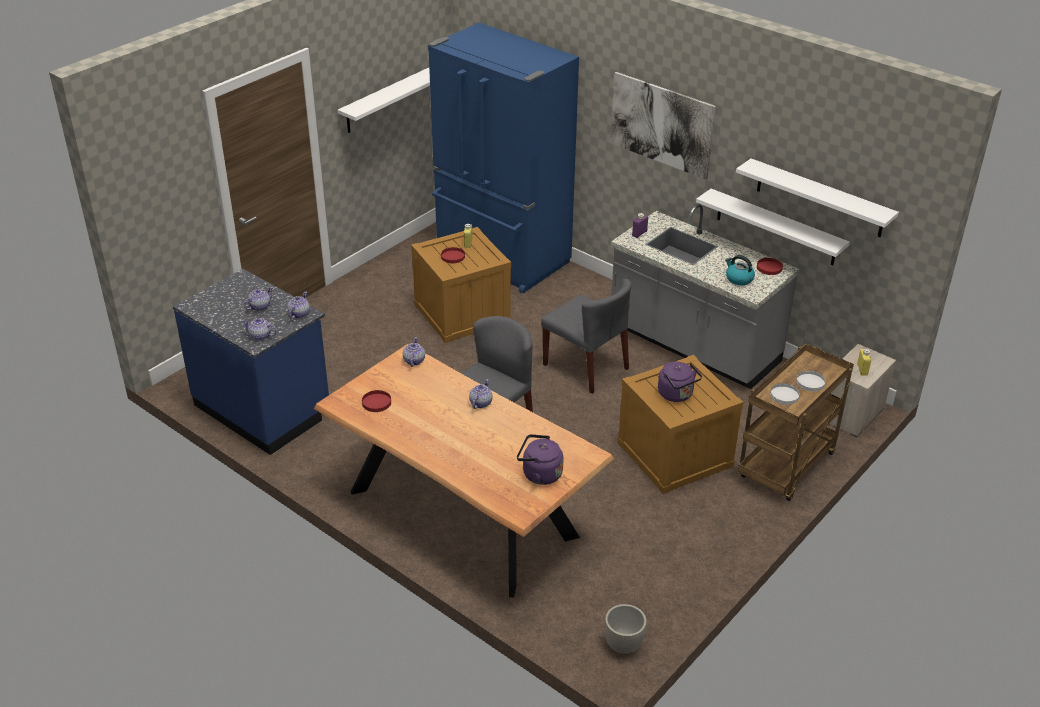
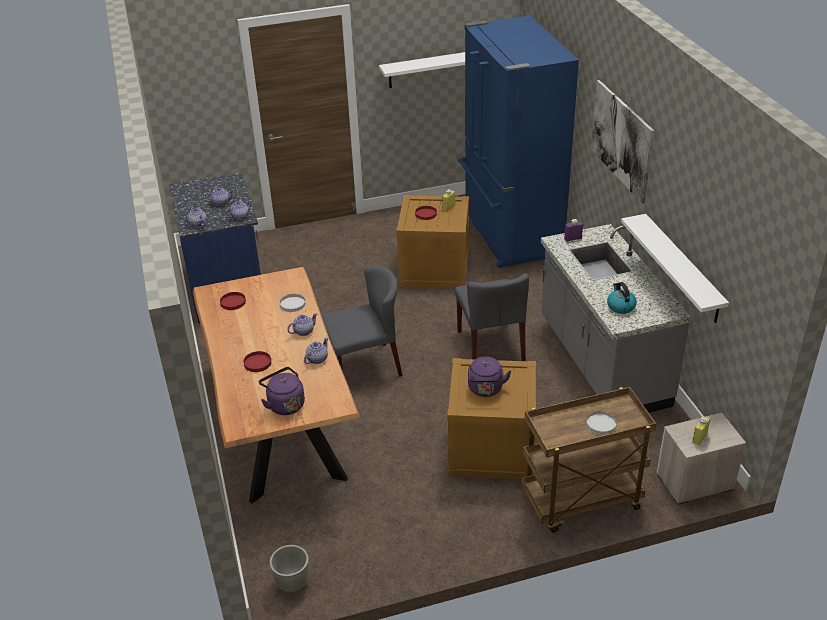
camera: 35 degrees right, 0 degrees up
(414, 361) = (292, 281): teapot -> teapot (317, 359)
(769, 268) = (661, 306): red plate -> red plate (257, 363)
(784, 395) = (563, 426): white plate -> white plate (292, 304)
(819, 198) = (712, 248): white shelf -> none

